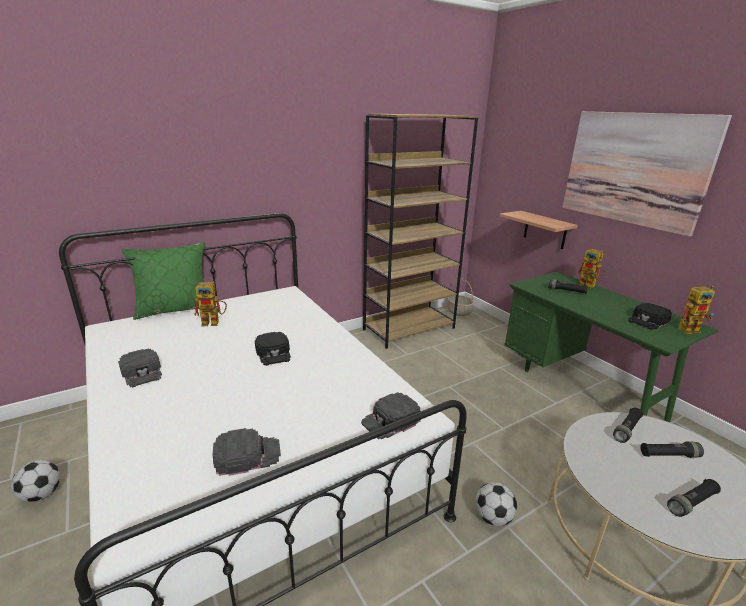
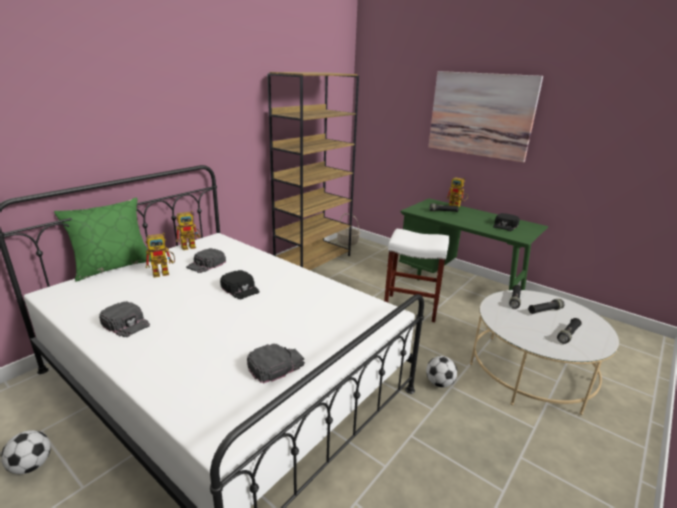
camera: 20 degrees left, 0 degrees up
(391, 420) = (369, 320): black cap -> black cap (206, 264)
(499, 406) = (410, 308): none -> white stool
(545, 230) = (415, 166): shelf -> none
(690, 329) = (532, 228): toy robot -> toy robot (191, 246)

